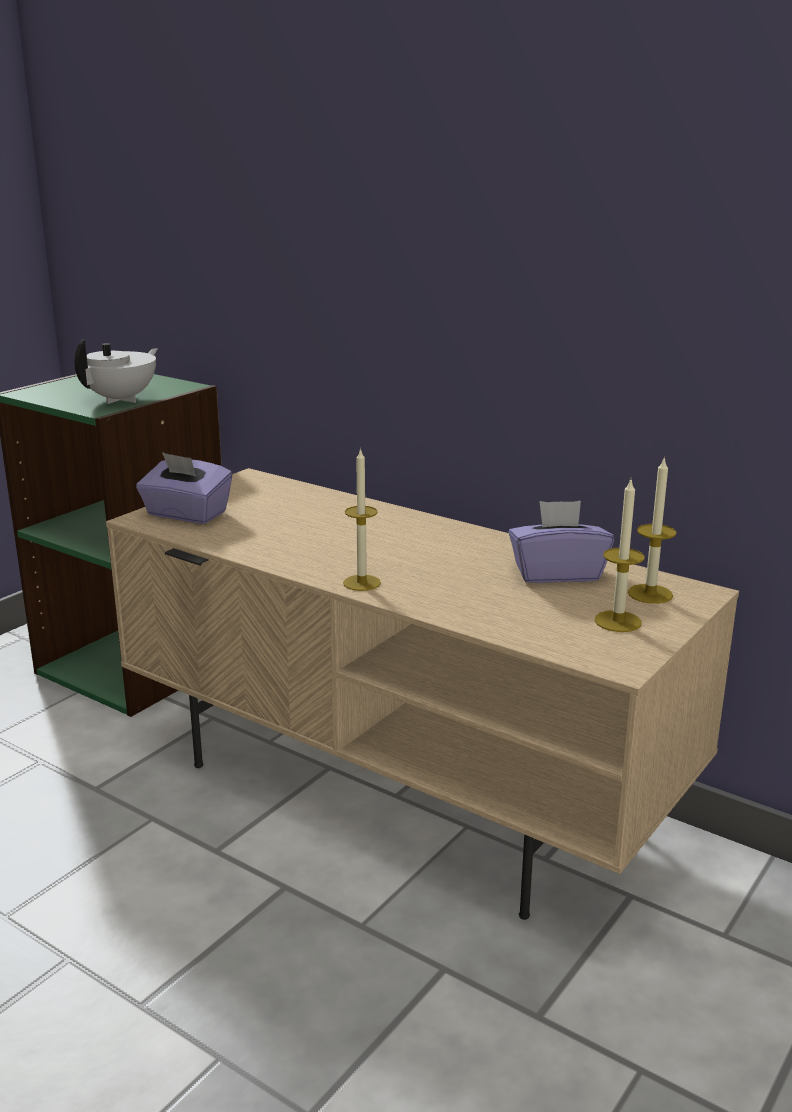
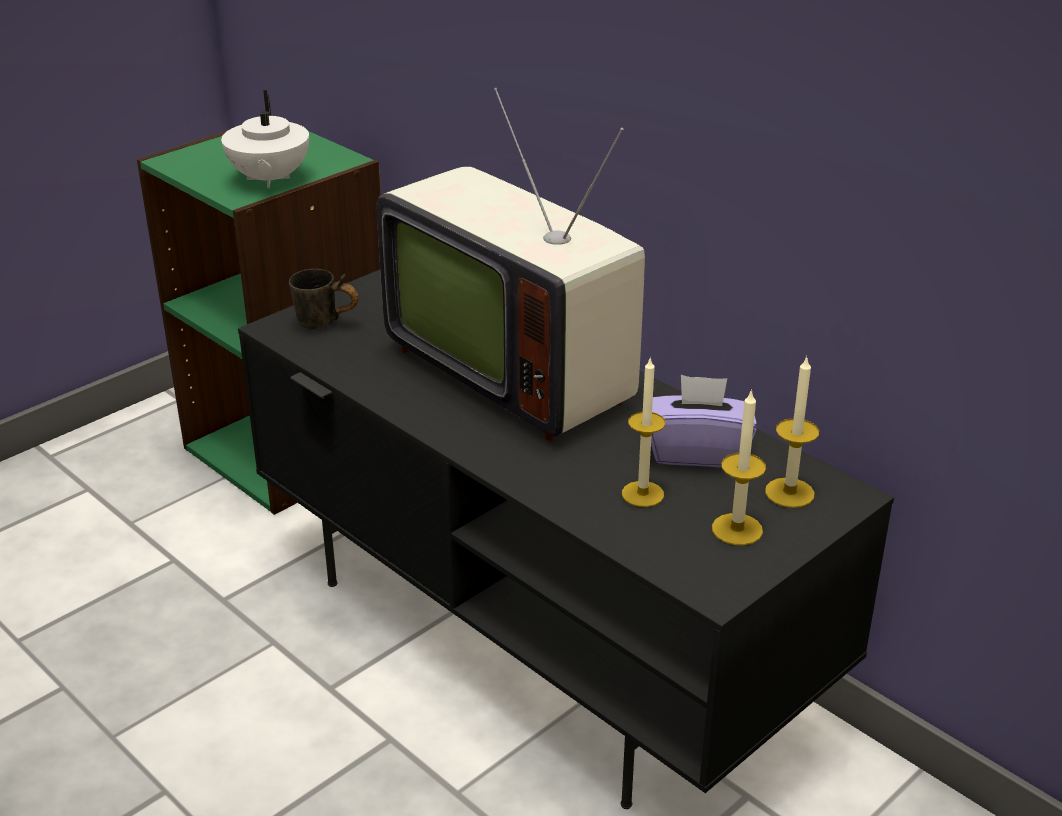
camera: 10 degrees right, 10 degrees up
(121, 399) = (268, 179): white teapot -> white teapot turned 135 degrees clockwise
(186, 514) = (324, 325): purple tissue box -> grey mug
(361, 583) = (480, 445): candle -> candle (642, 494)
(371, 532) = (515, 370): none -> television
(402, 790) = (539, 638): beige tv stand -> black tv stand

